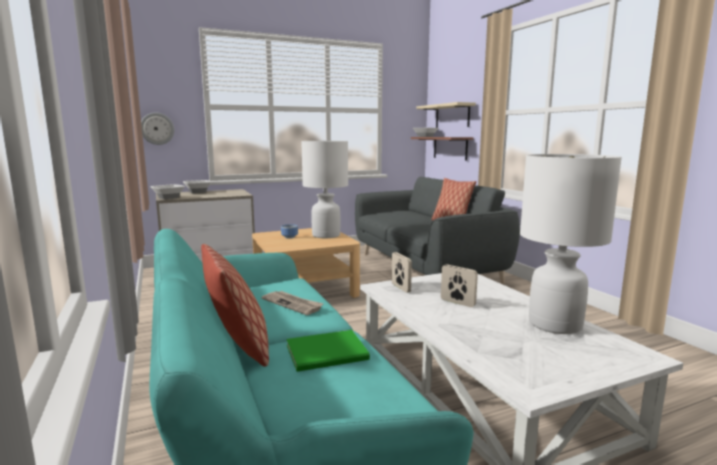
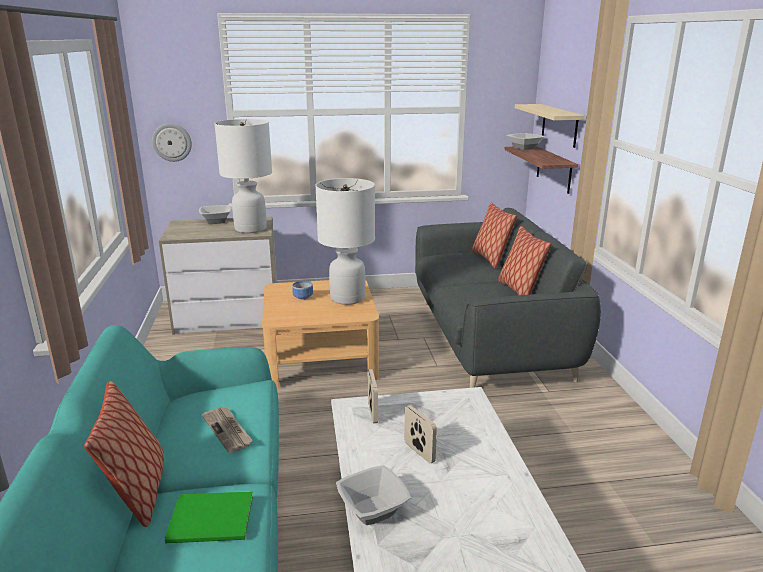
camera: 15 degrees right, 10 degrees up
(168, 197) = (175, 234): bowl -> bowl (372, 509)
(415, 212) = (490, 259): none -> pillow
(554, 324) = (506, 513): white table lamp -> white table lamp (250, 229)

